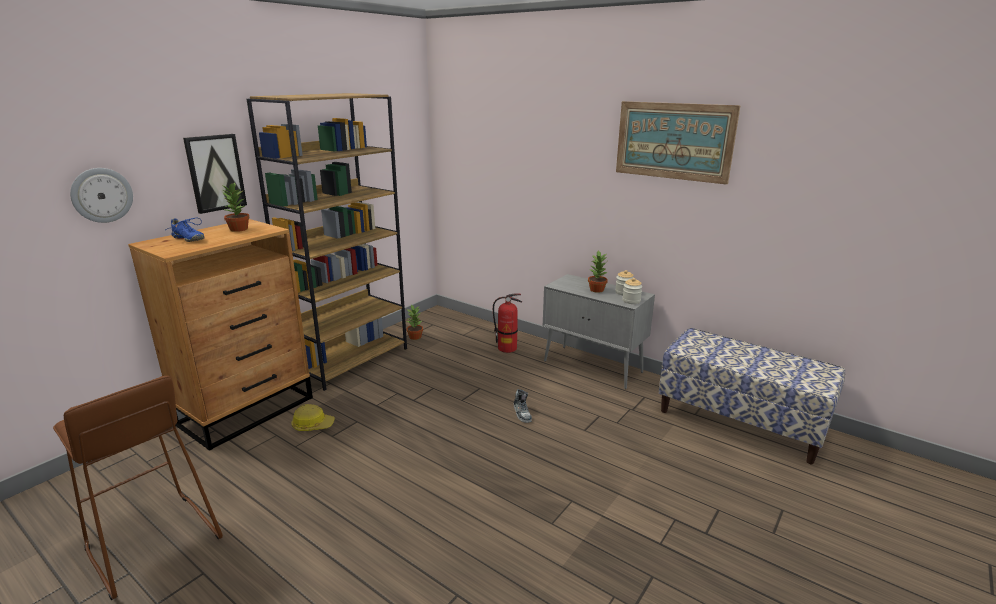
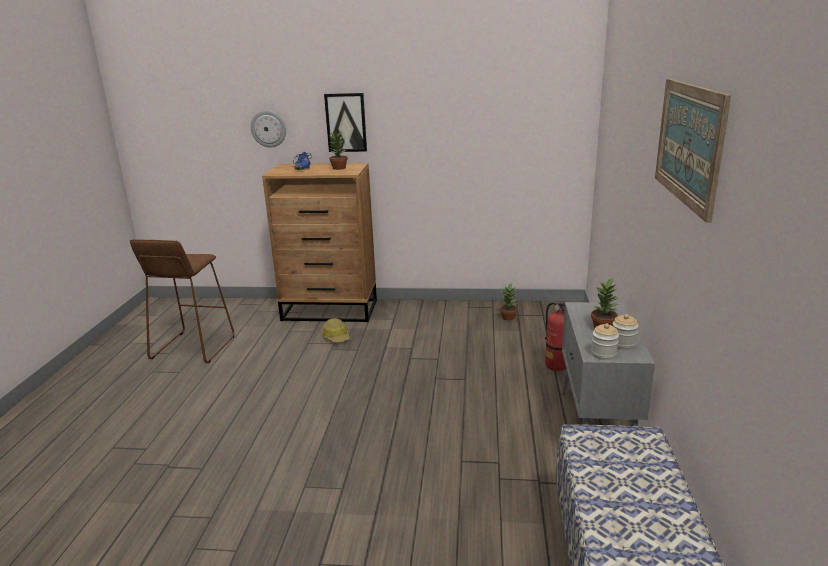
camera: 60 degrees right, 0 degrees up
(350, 360) = (434, 311): brown bookcase -> none
(522, 413) = (449, 415): shoe -> none

